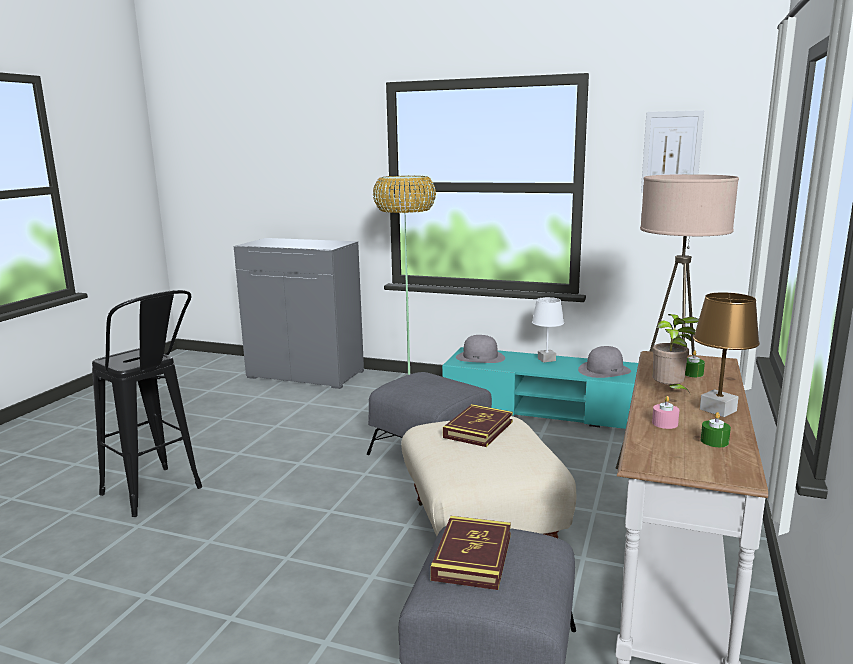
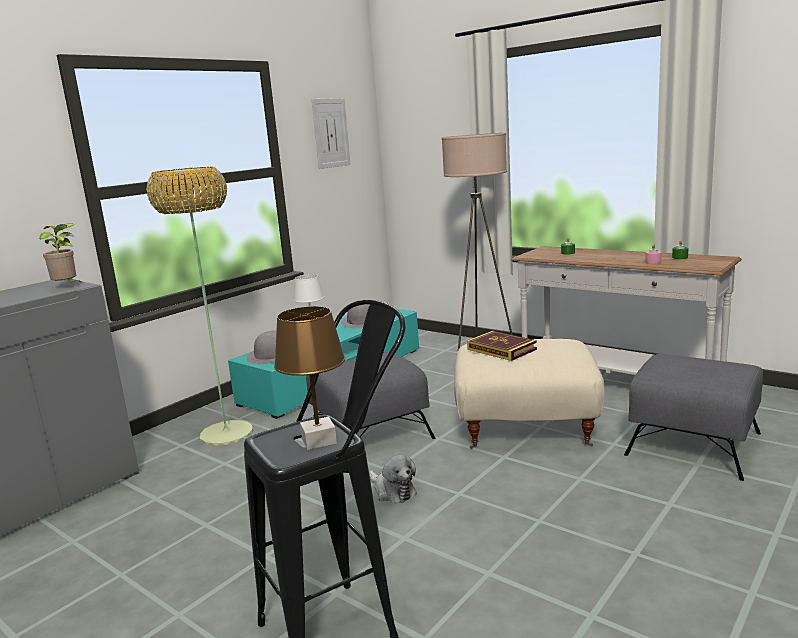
camera: 70 degrees left, 0 degrees up
(329, 480) = (393, 491): none -> plush toy
(472, 557) = (691, 370): book -> none
(669, 392) = (599, 258): potted plant -> potted plant (68, 287)
(718, 410) = (633, 254): brown table lamp -> brown table lamp (319, 441)

